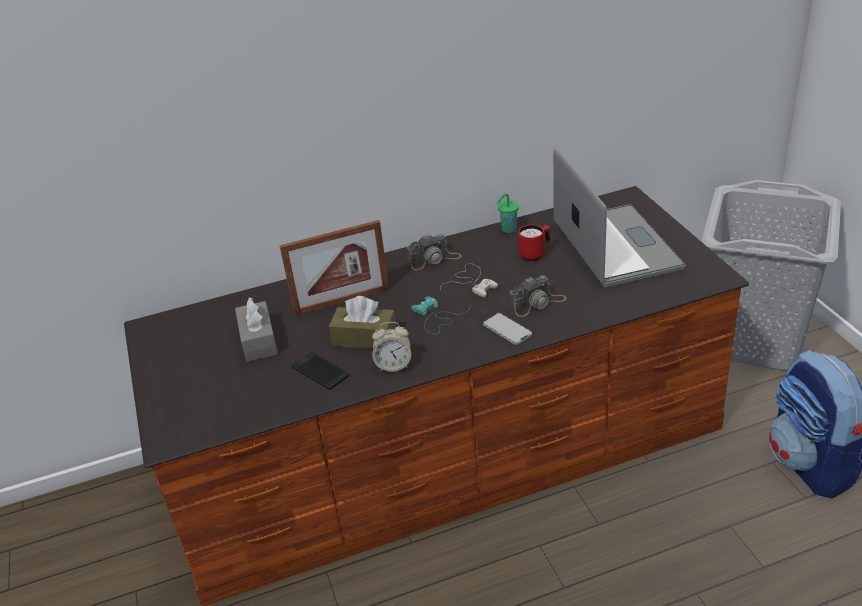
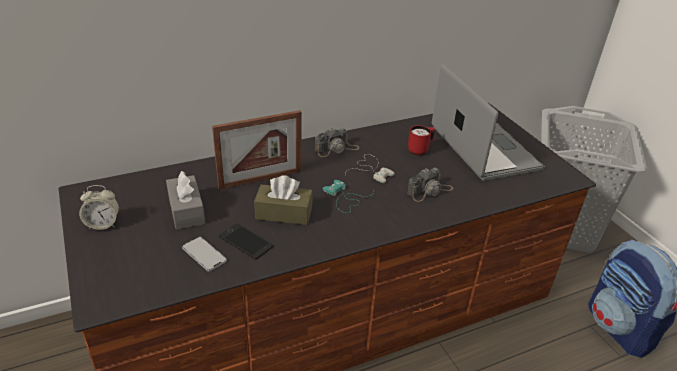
camera: 10 degrees left, 0 degrees up
(393, 365) = (312, 239): alarm clock -> alarm clock (103, 224)
(507, 330) = (408, 212): phone -> phone (204, 254)
(508, 229) = (394, 129): green cup -> none

